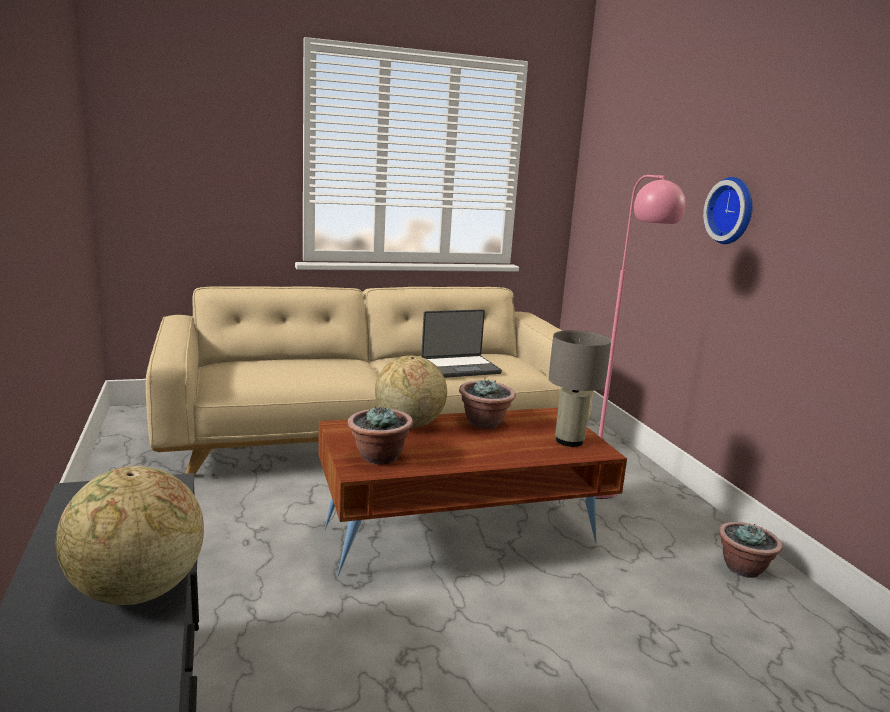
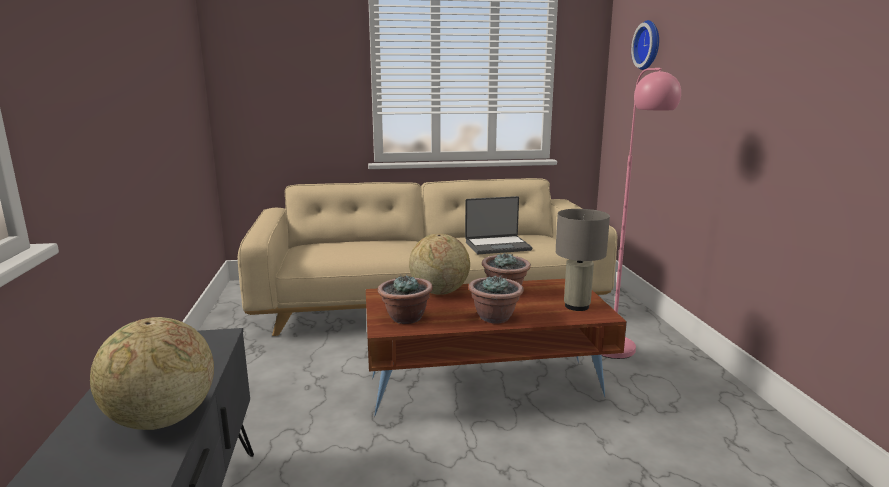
camera: 10 degrees right, 0 degrees up
(733, 211) = (734, 97): wall clock -> wall clock (649, 45)
(743, 568) = (743, 424): potted plant -> potted plant (495, 317)

